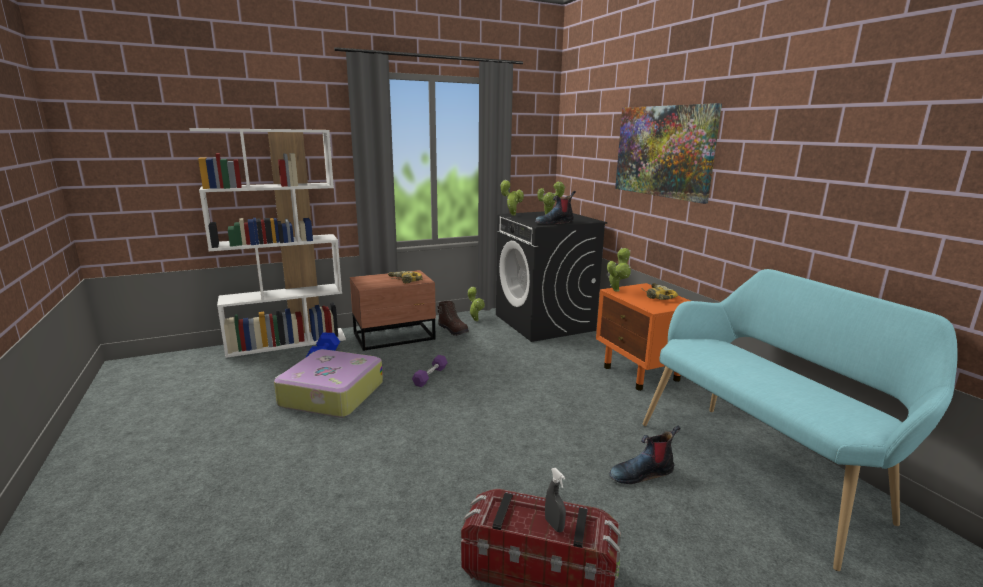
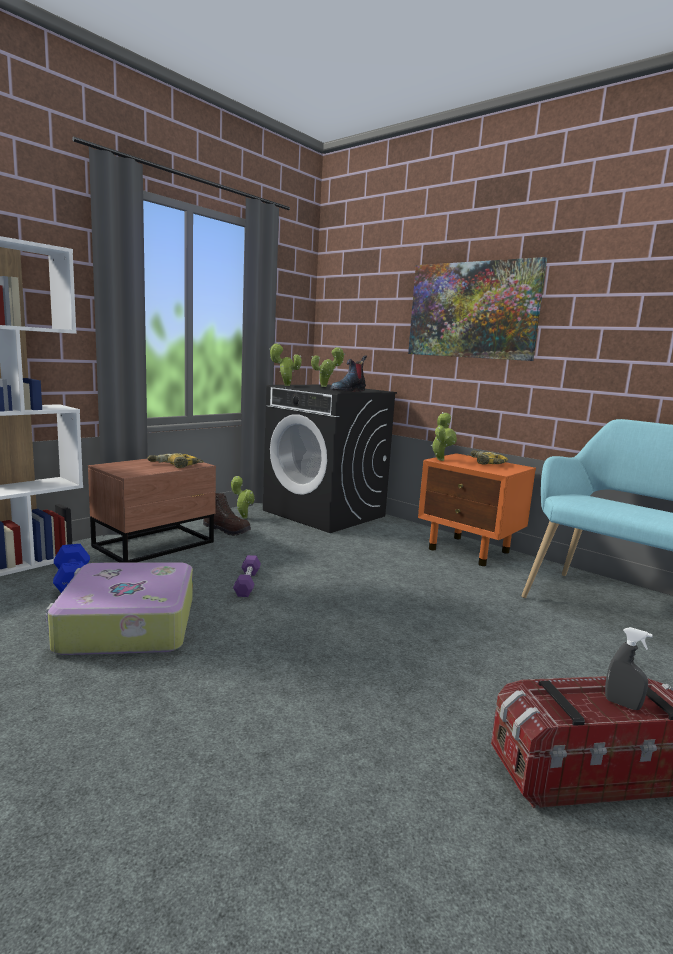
camera: 25 degrees left, 5 degrees down
(641, 473) = (570, 643): boot -> none

